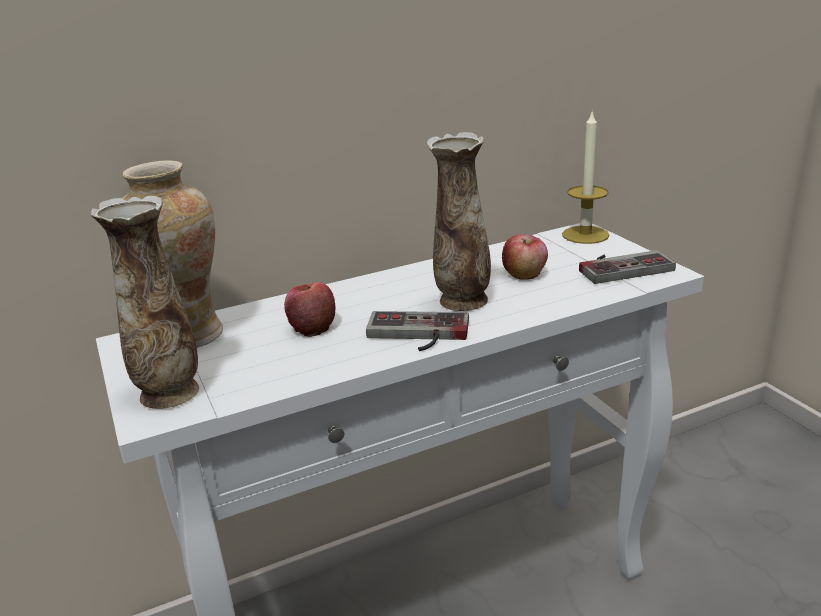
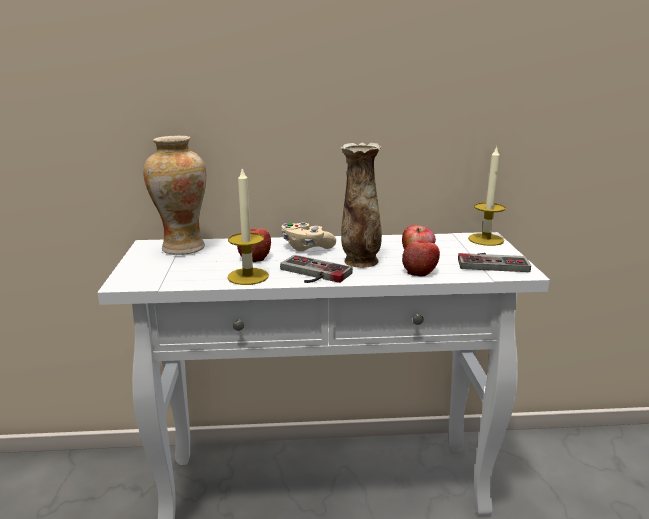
camera: 20 degrees right, 5 degrees down
(169, 392) = (146, 273): vase -> none
(331, 360) = (248, 276): none -> candle
(371, 295) = (306, 247): none -> beige game controller
(549, 298) = (420, 271): none -> apple

